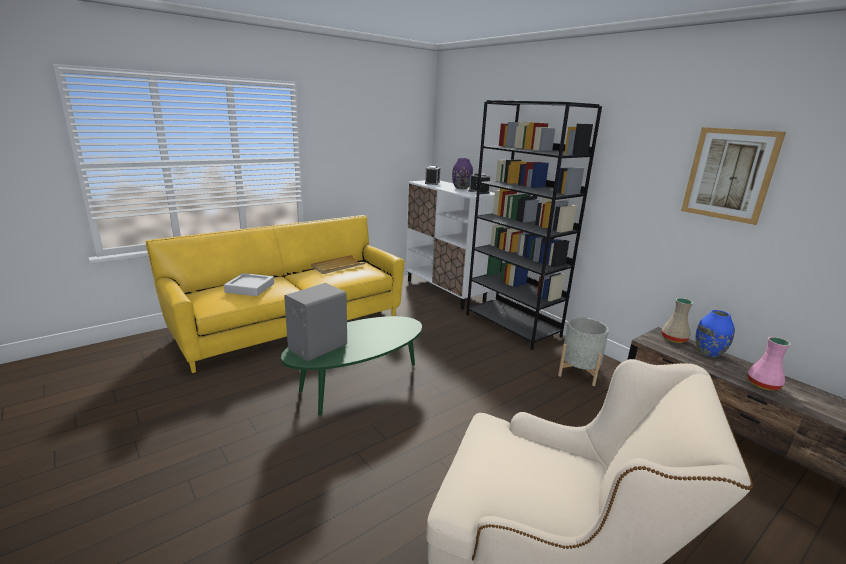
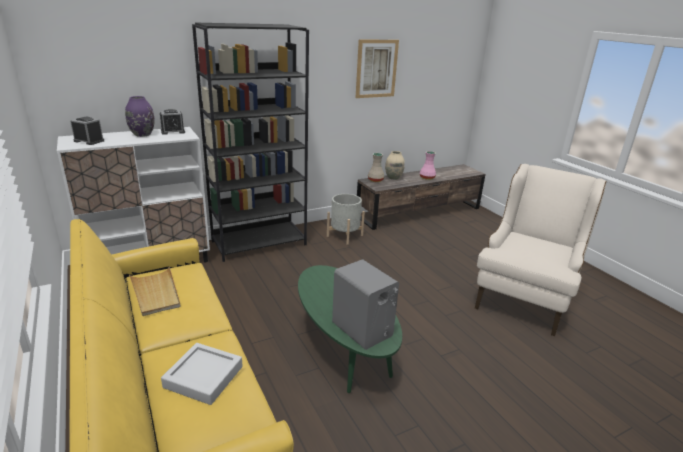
camera: 80 degrees left, 5 degrees up
(708, 352) = (393, 178): blue vase -> beige vase

